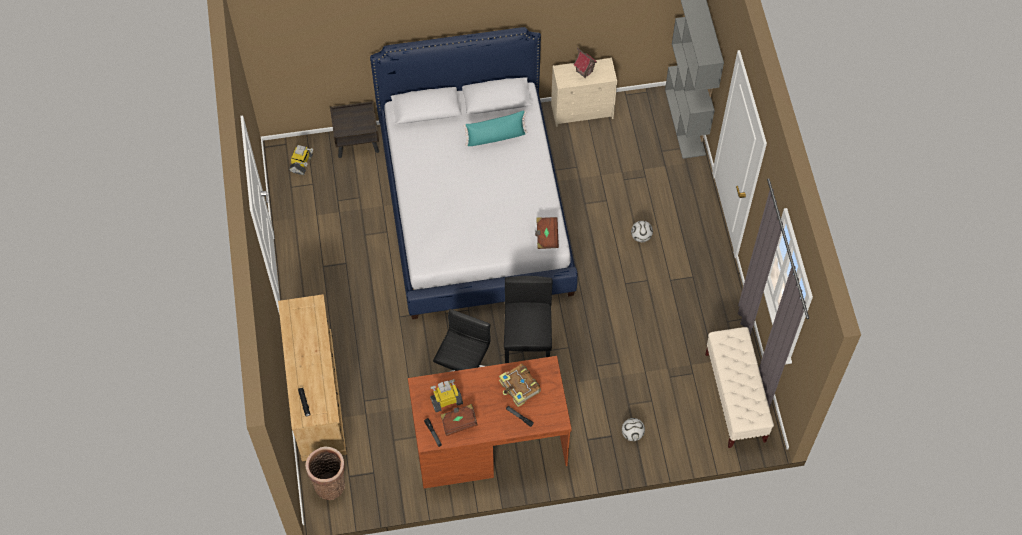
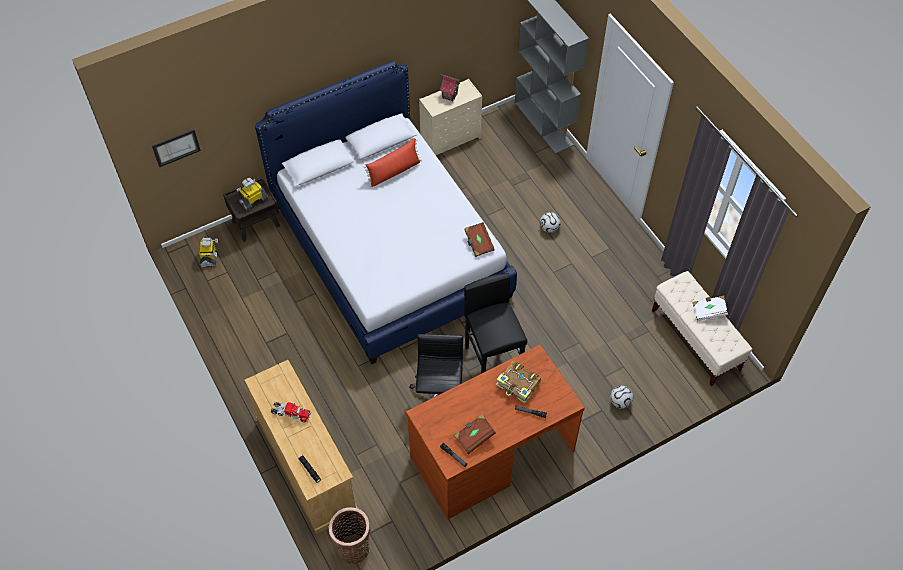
camera: 20 degrees left, 5 degrees down
(288, 58) = (176, 147): none -> picture
(307, 345) = (291, 413): none -> toy truck
(446, 400) = (453, 420): toy robot -> toy robot (253, 200)
(496, 137) = (394, 172): turquoise pillow -> red pillow
(747, 375) = (708, 311): none -> white book

